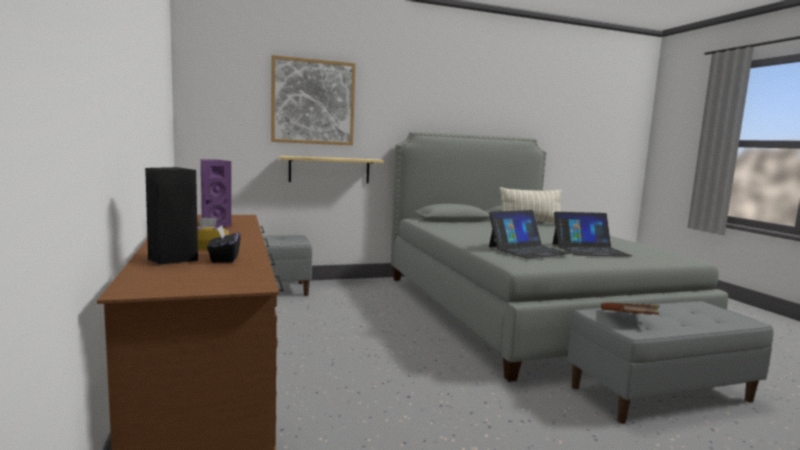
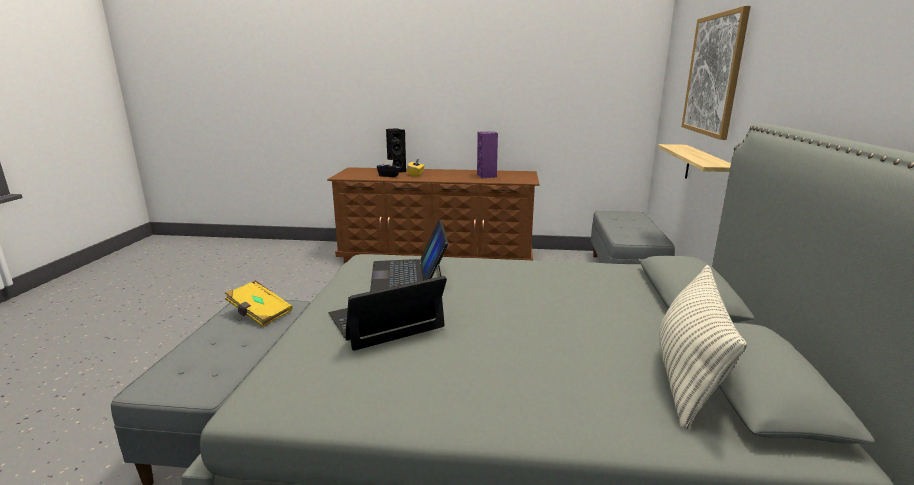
camera: 115 degrees right, 10 degrees up
(590, 250) = (385, 321): laptop -> laptop turned 45 degrees clockwise
(628, 320) = (259, 314): brown book -> yellow book

